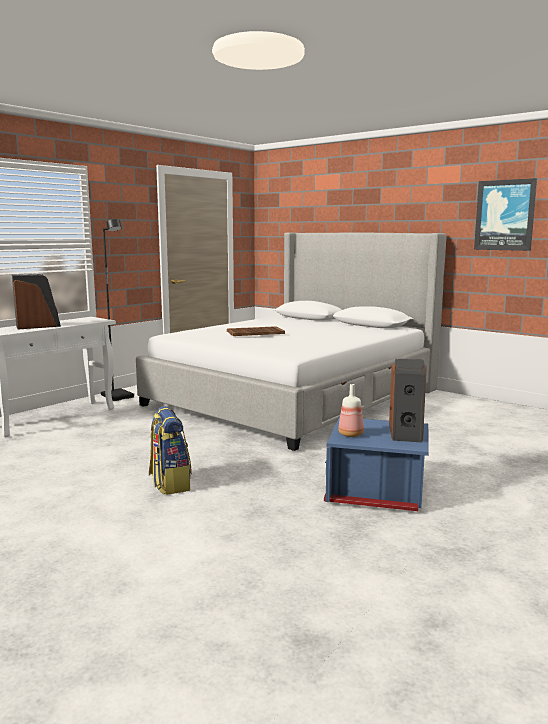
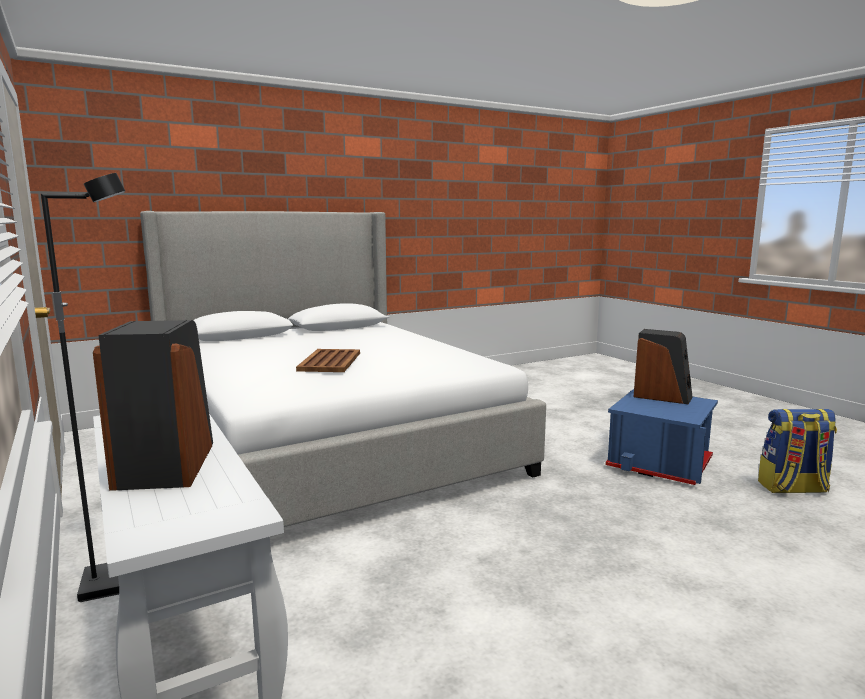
camera: 70 degrees left, 0 degrees up
(169, 483) = (634, 567): backpack -> backpack (792, 488)
(351, 434) = (671, 413): bottle -> none
(505, 215) = (427, 194): picture -> none

